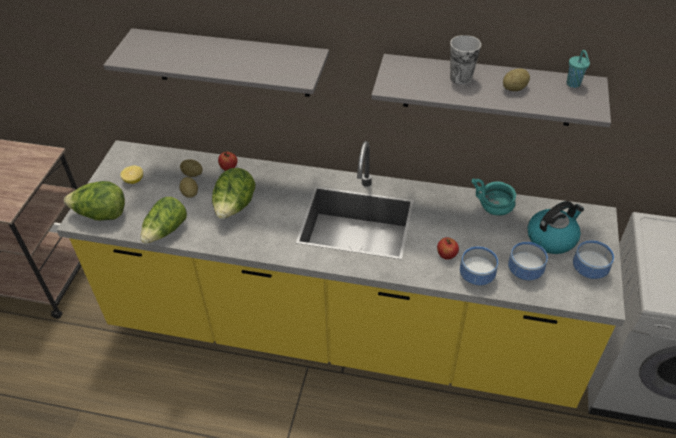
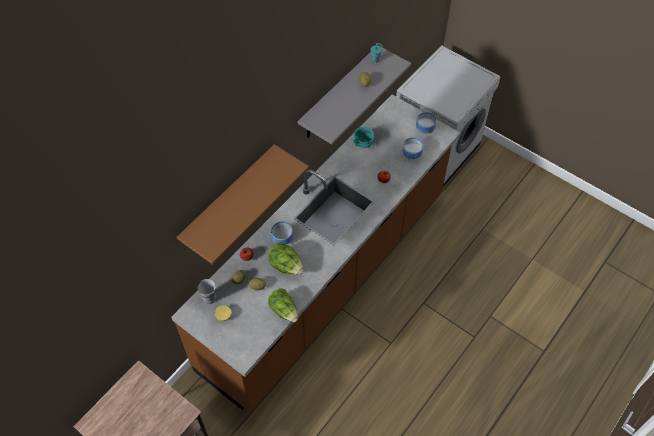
camera: 65 degrees left, 10 degrees up
(101, 215) = (246, 343): lettuce -> none
(231, 63) = (229, 200): grey shelf -> brown shelf
(340, 332) = (327, 280): yellow counter -> brown counter
(461, 78) = (342, 99): cup -> cup (209, 298)
(476, 277) = (404, 175): bowl -> bowl (283, 239)
(552, 238) = (397, 131): kettle -> none

